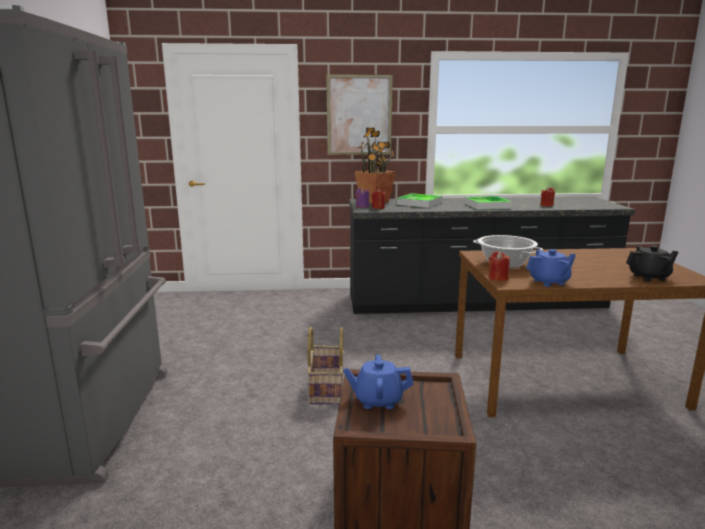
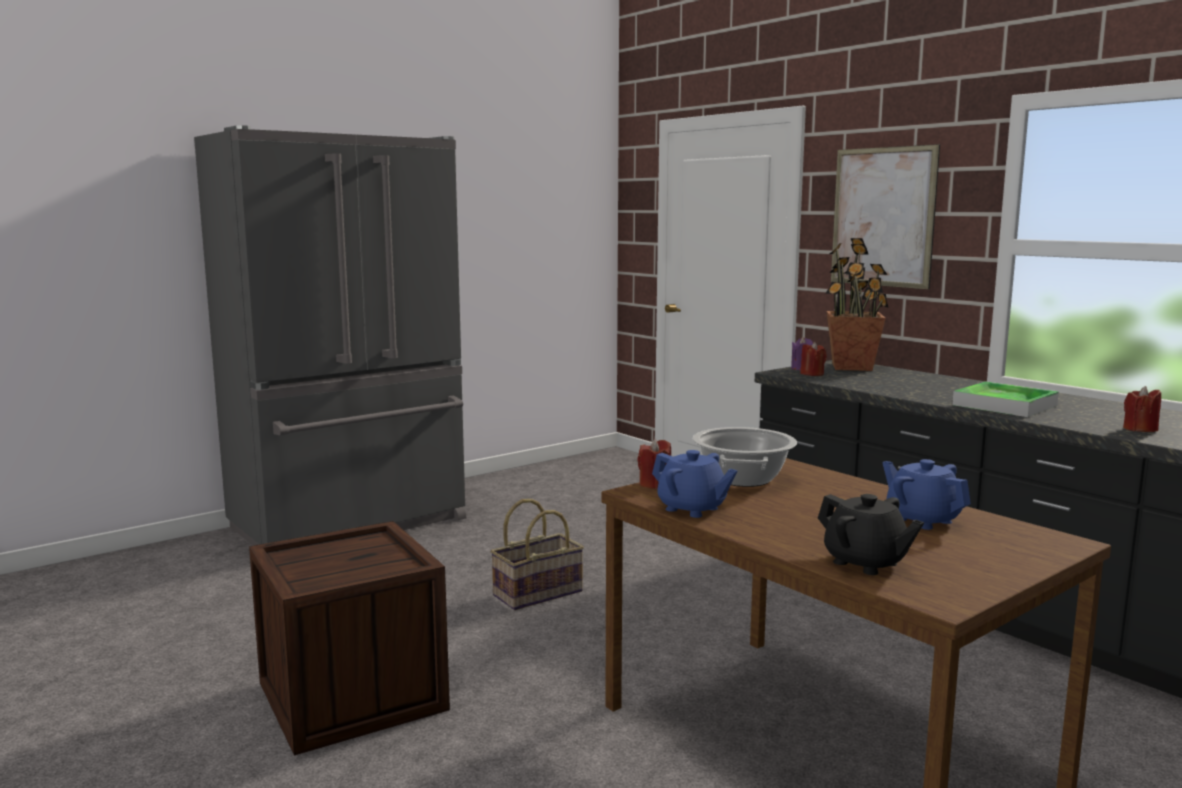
camera: 55 degrees right, 5 degrees down
(378, 400) = (344, 549): blue teapot -> blue teapot (922, 520)
(419, 203) = (905, 381): tray -> none

